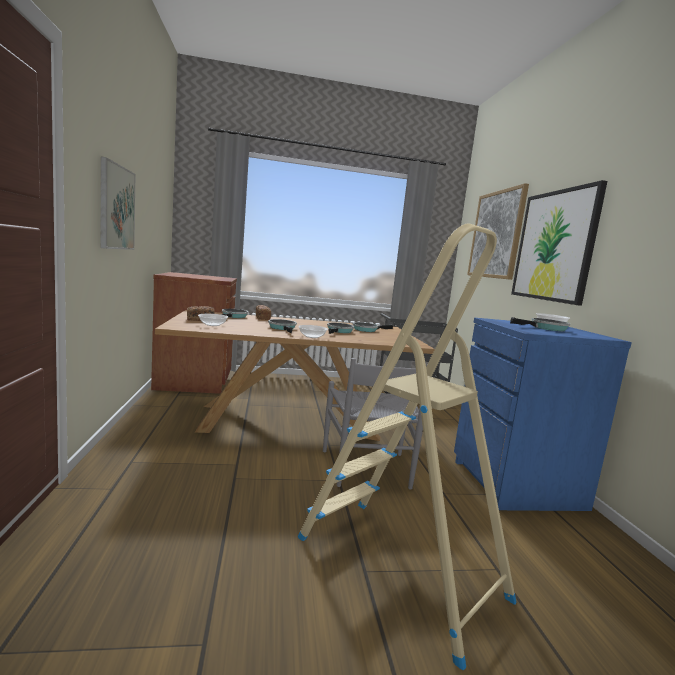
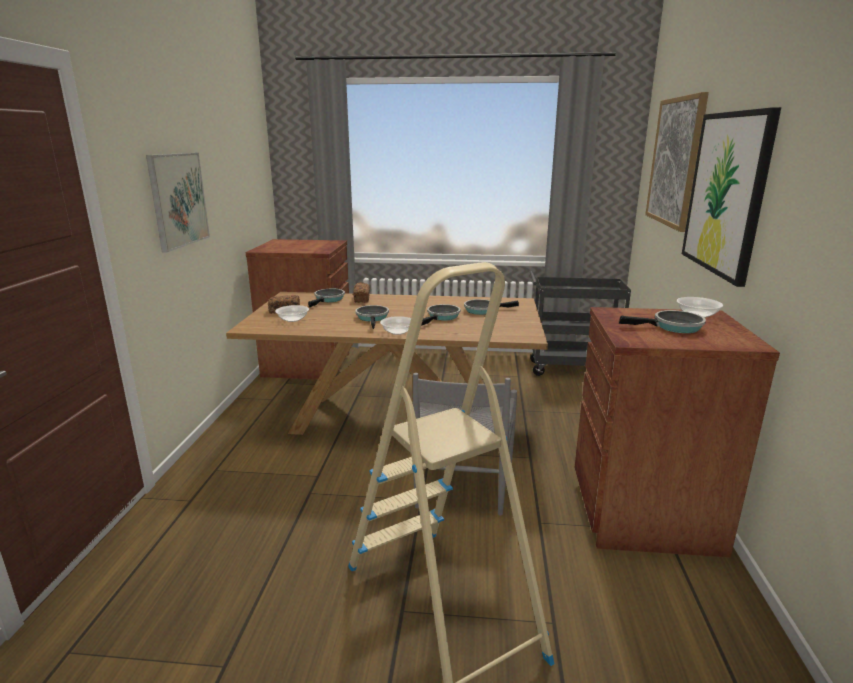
camera: 15 degrees right, 10 degrees up
(517, 485) = (645, 515): blue dresser -> brown dresser

